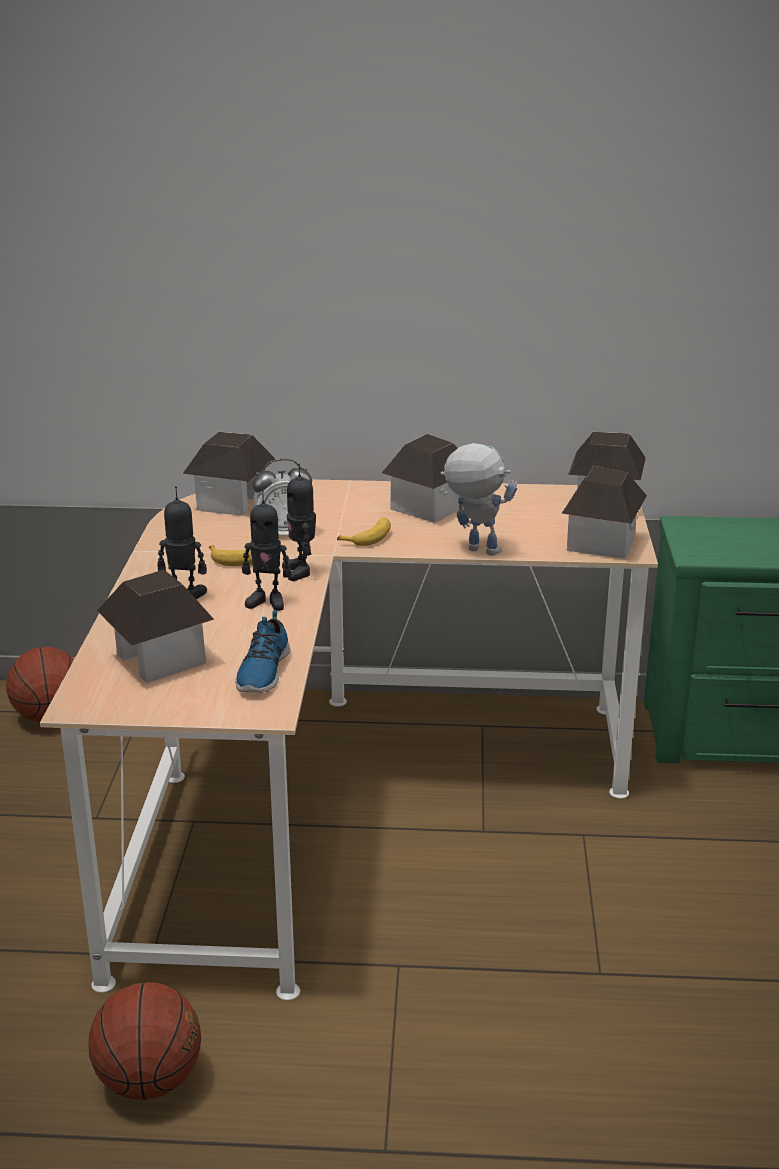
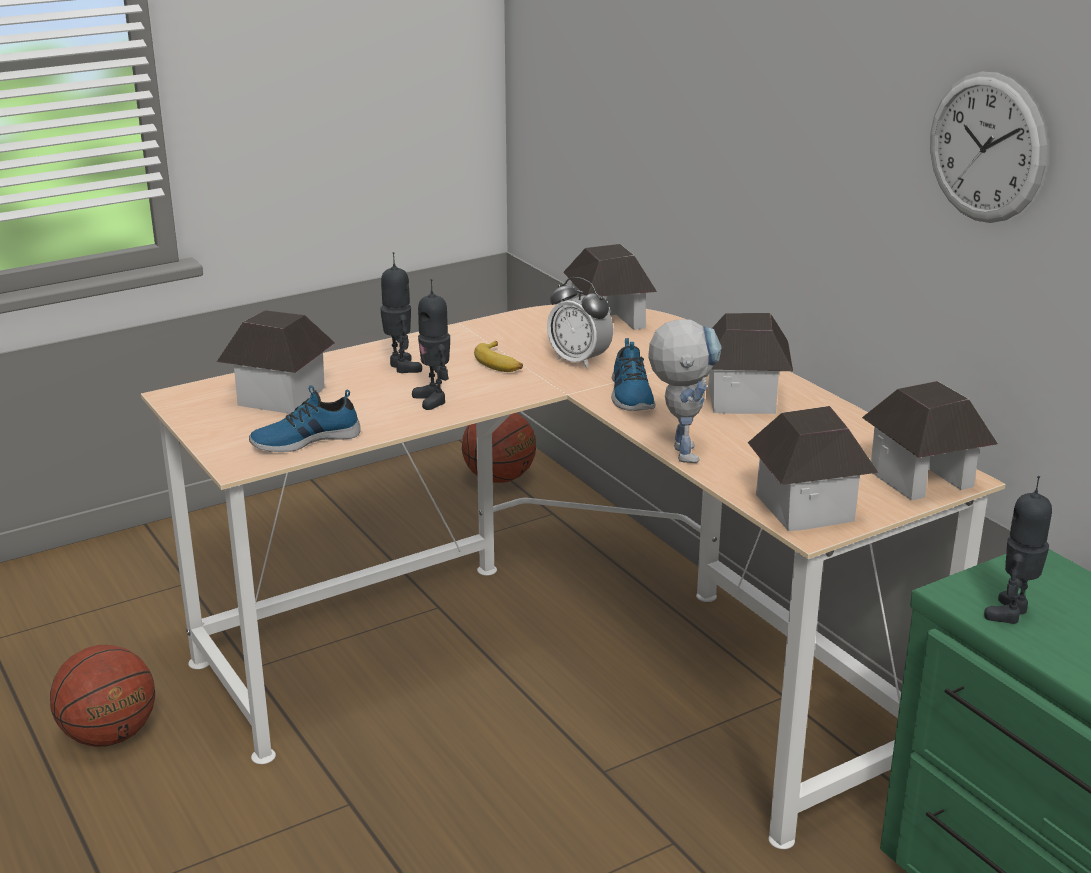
camera: 55 degrees right, 0 degrees up
(301, 571) = (512, 392): toy robot -> toy robot (1012, 614)
(368, 537) = (630, 395): banana -> shoe
(581, 261) = (986, 148): none -> wall clock

